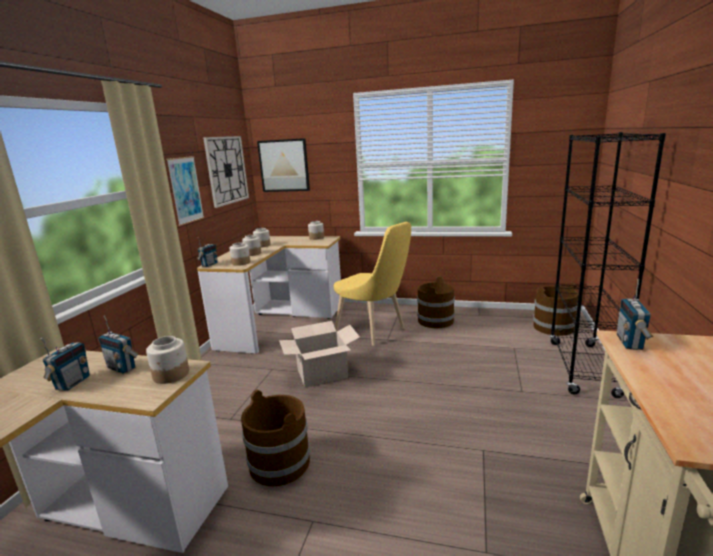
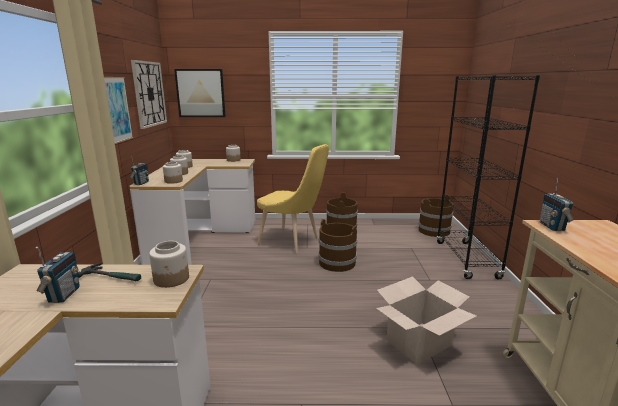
camera: 15 degrees left, 0 degrees up
(122, 368) = (112, 277): radio -> hammer
(280, 463) = (251, 359): brown bucket -> brown bucket (337, 263)
(322, 373) = (260, 279): cardboard box -> cardboard box (419, 342)

